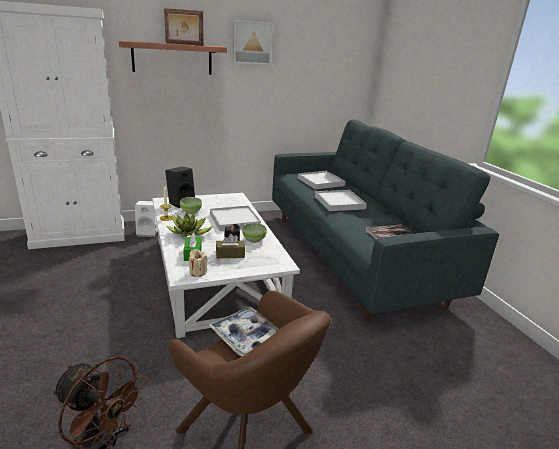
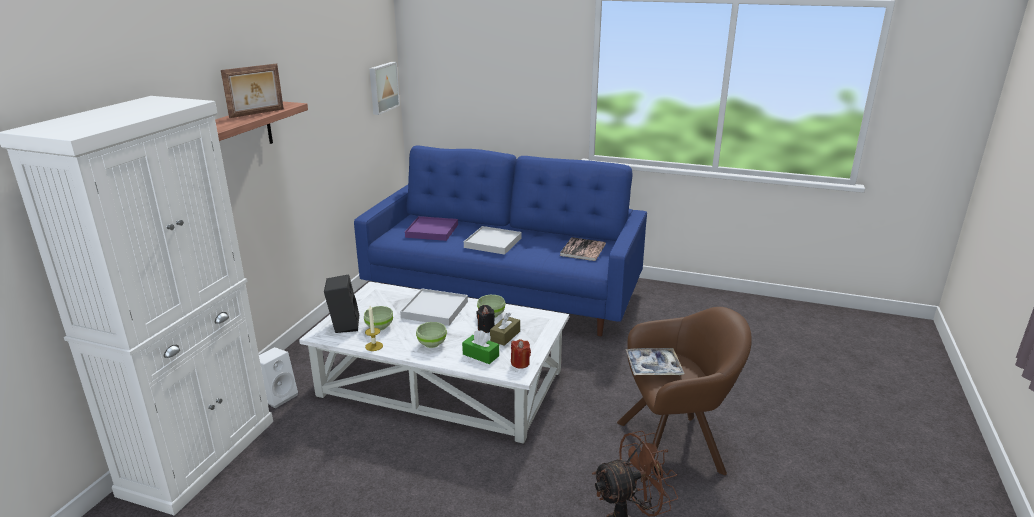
camera: 50 degrees left, 0 degrees up
(189, 233) = (432, 344): potted plant -> green bowl
(198, 272) = (520, 363): beige candle -> red candle
(252, 42) = (301, 85): picture -> picture (382, 87)
(320, 182) = (432, 231): white tray -> purple tray
(353, 256) = (504, 294): grey sofa -> blue sofa

